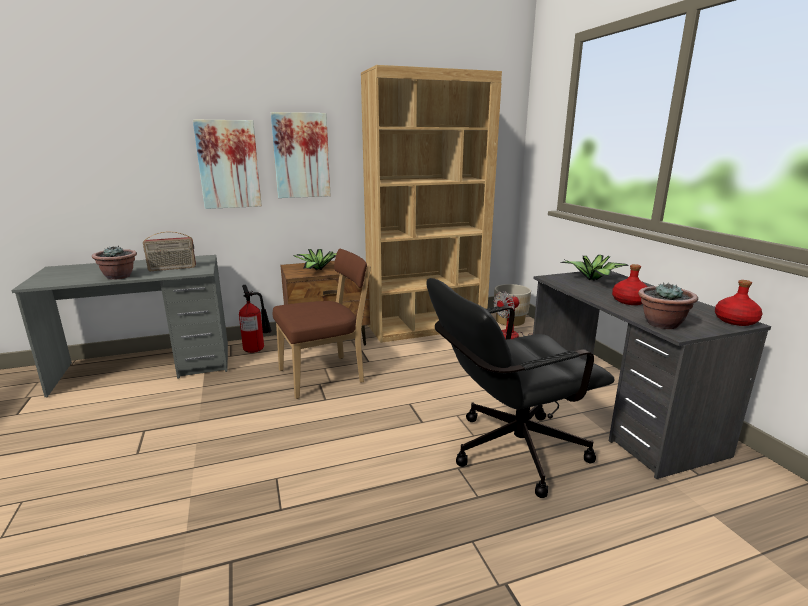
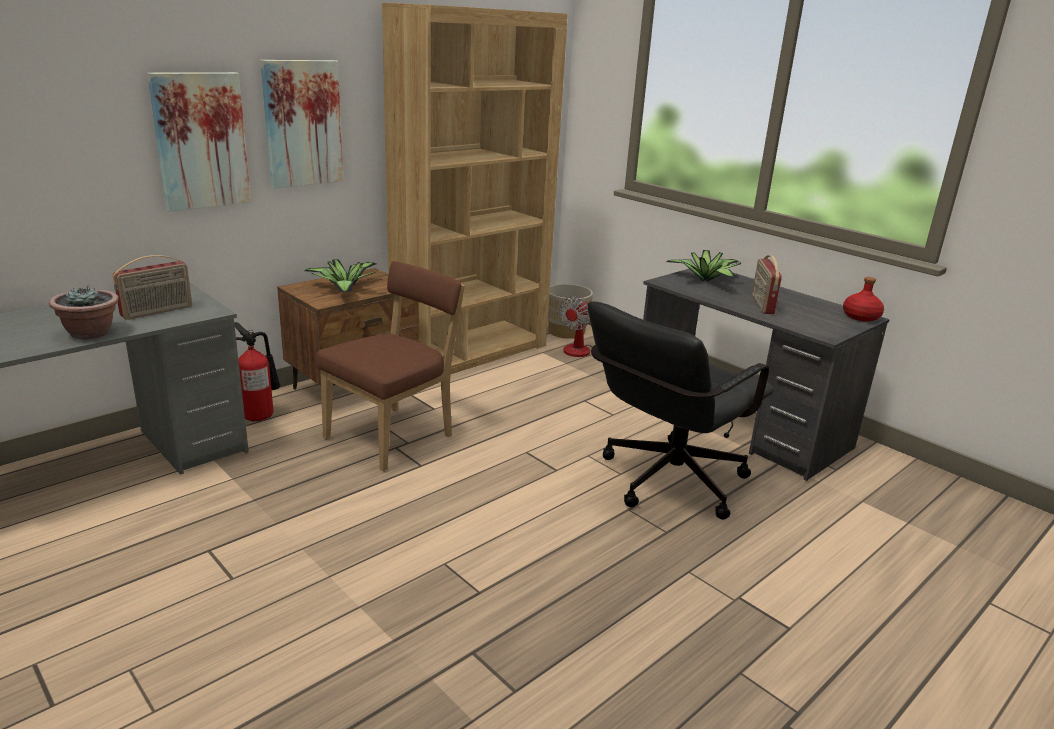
camera: 25 degrees left, 5 degrees up
(630, 301) = (761, 304): red bottle -> radio
(661, 324) = (807, 327): potted plant -> none

